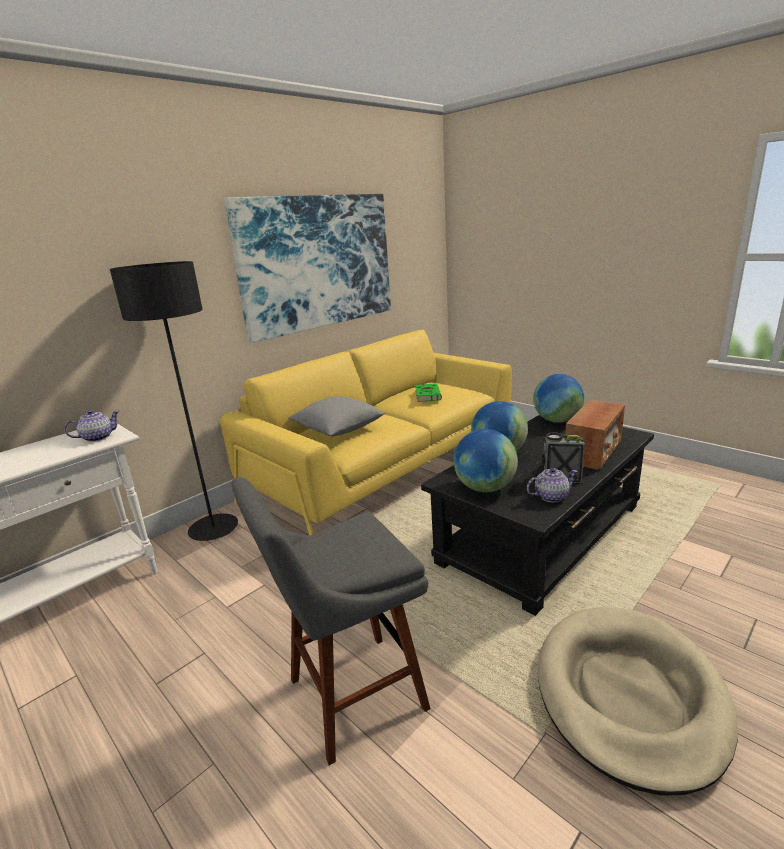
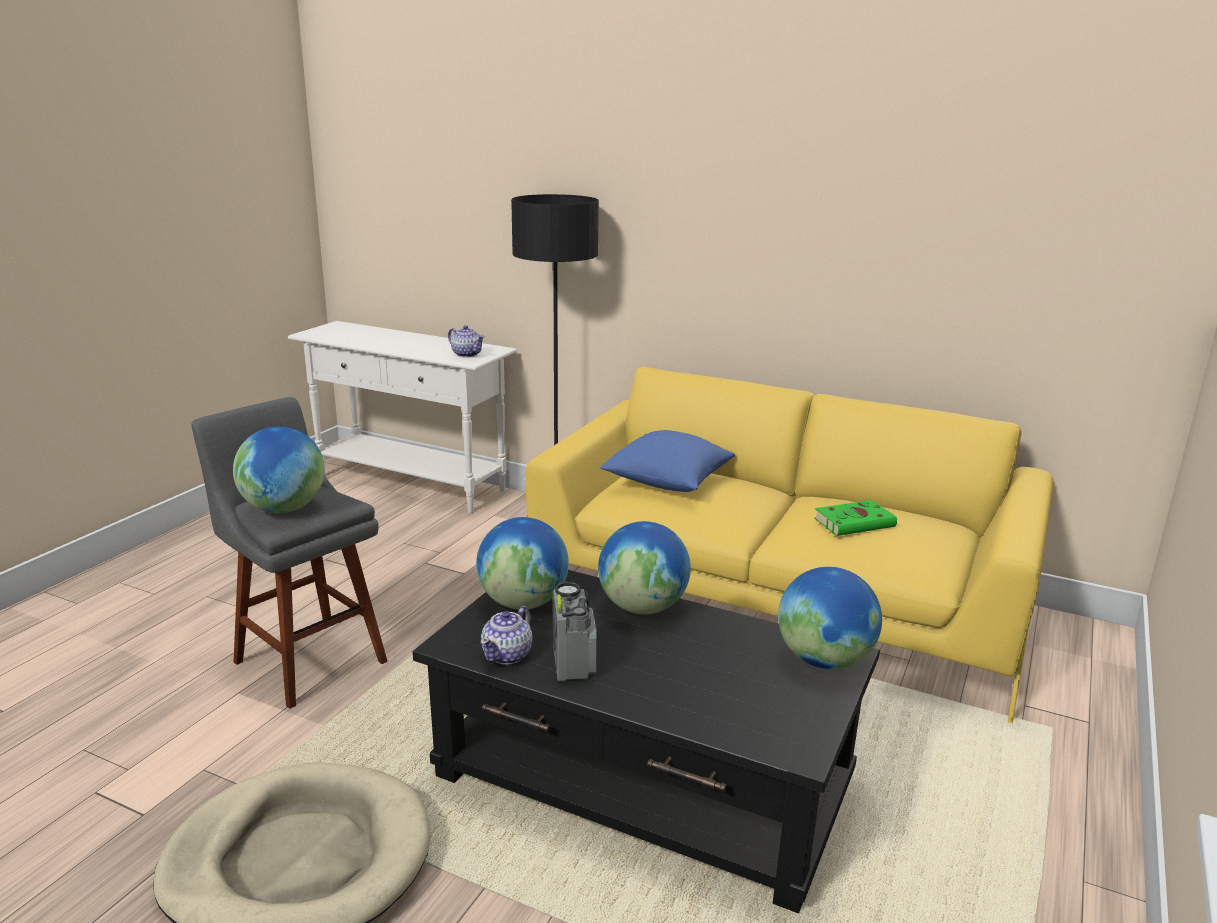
camera: 70 degrees right, 0 degrees up
(318, 263) = (831, 241): picture -> none
(338, 430) = (667, 481): grey pillow -> blue pillow
(363, 551) = (284, 509): none -> globe
(550, 496) = (508, 655): teapot -> teapot turned 60 degrees clockwise
(593, 452) = (687, 698): radio -> none

